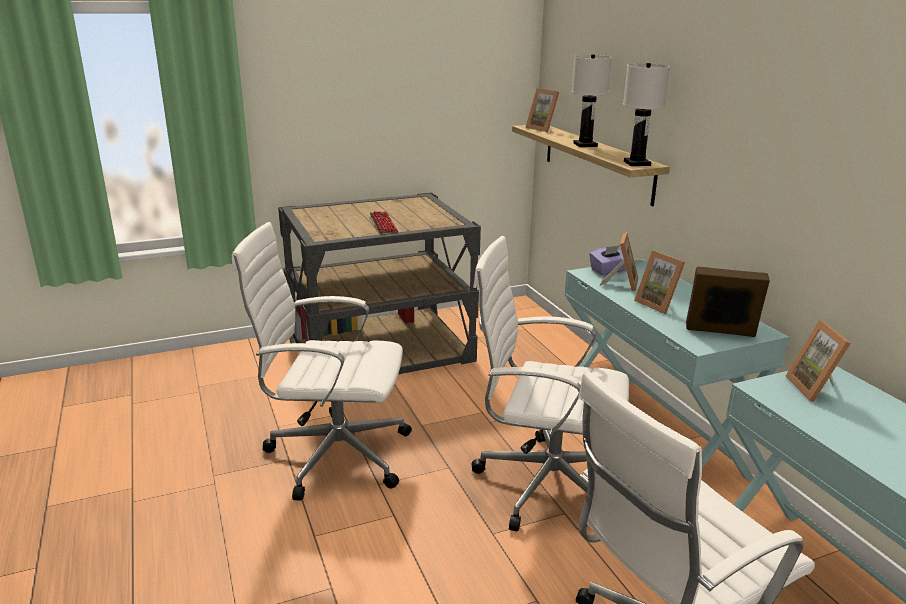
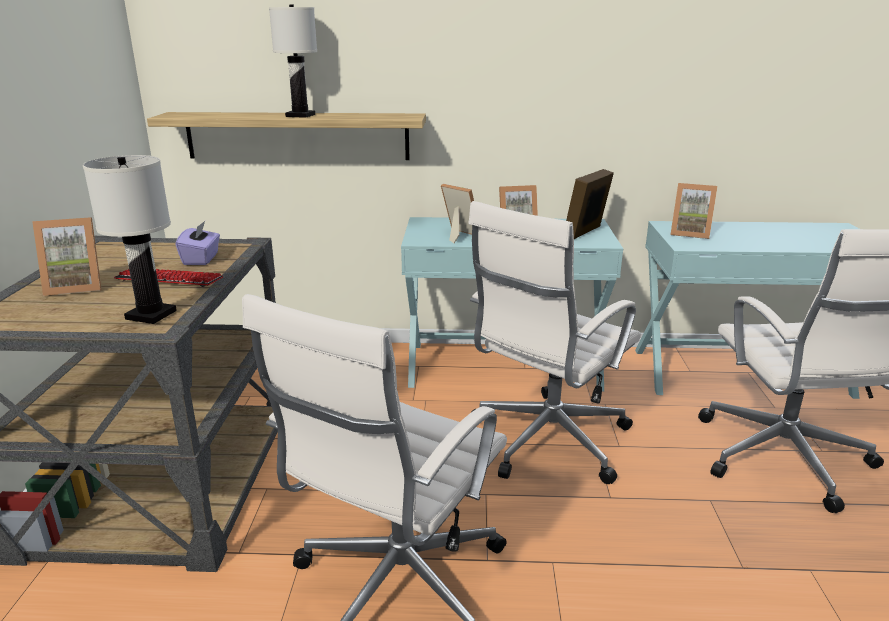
camera: 65 degrees left, 0 degrees up
(543, 129) = (195, 114): picture frame -> picture frame (76, 287)
(608, 271) = (422, 233): purple tissue box -> purple tissue box (201, 259)
(636, 163) = (402, 116): white table lamp -> white table lamp (151, 315)

